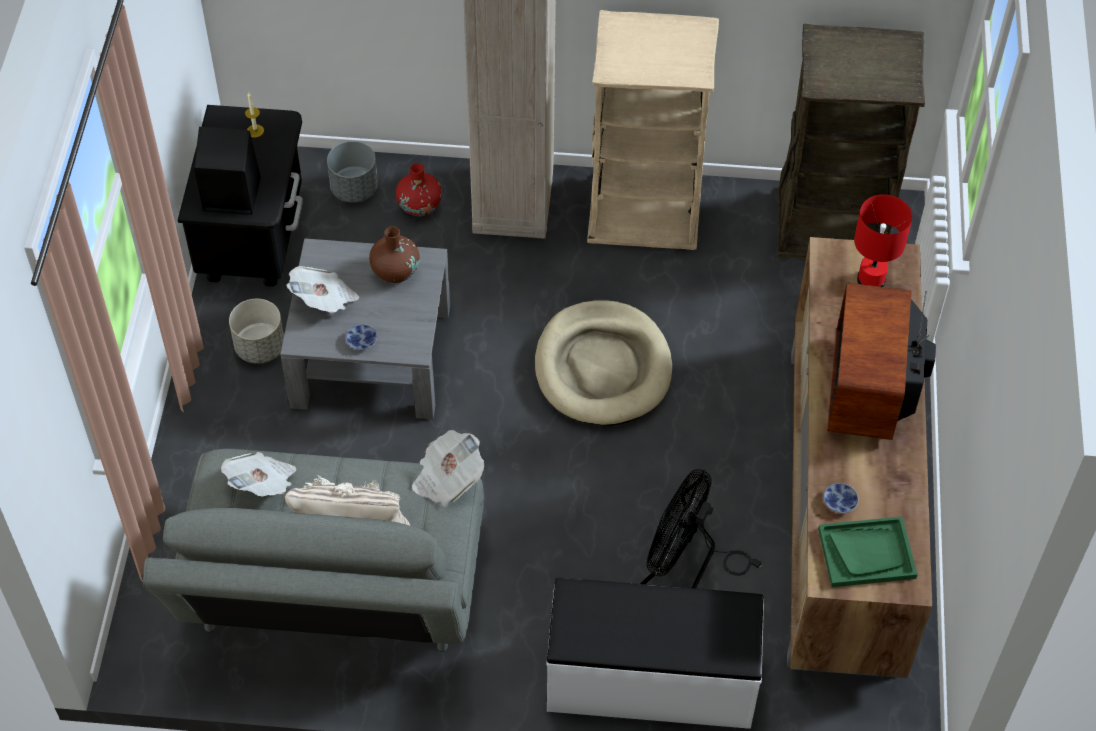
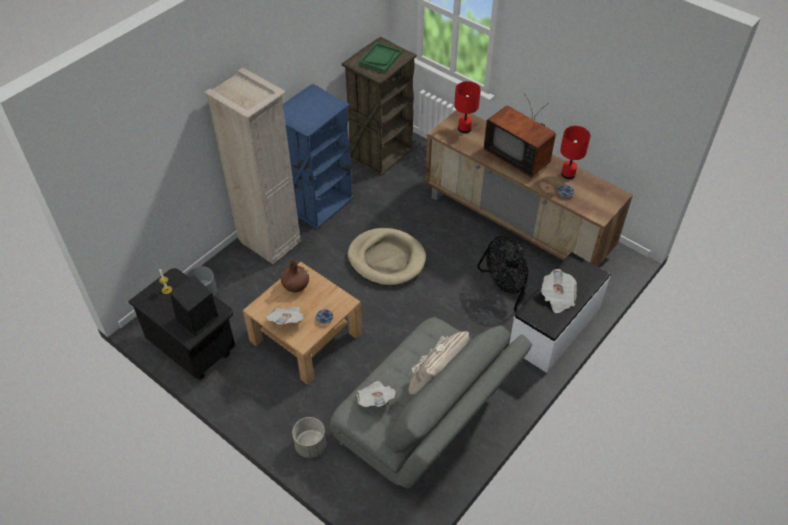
camera: 55 degrees left, 5 degrees down
(260, 347) = (260, 378): grey planter -> grey planter (310, 446)
(371, 355) = (306, 337): grey coffee table -> brown coffee table
(419, 206) = (238, 274): red vase -> none
(447, 479) = (431, 326): newspaper -> newspaper (557, 298)
(645, 211) = (318, 202): beige bookcase -> blue bookcase
(866, 553) = (595, 199): green tray -> green tray (380, 58)
(894, 484) = (568, 174): none -> red table lamp

